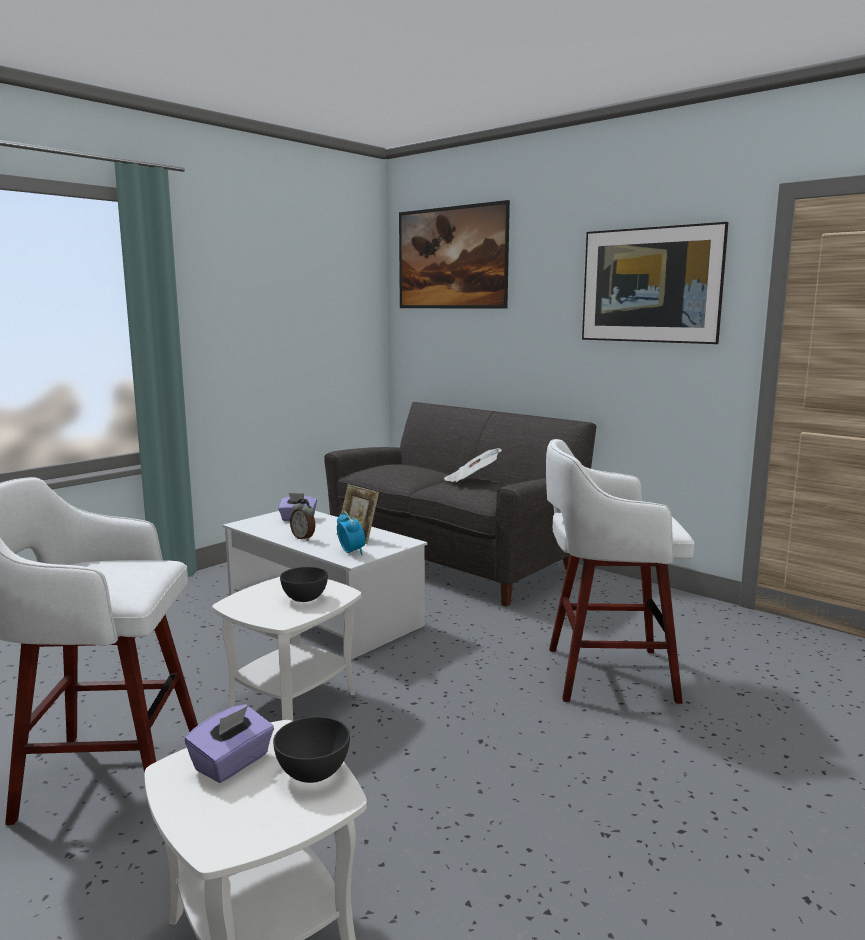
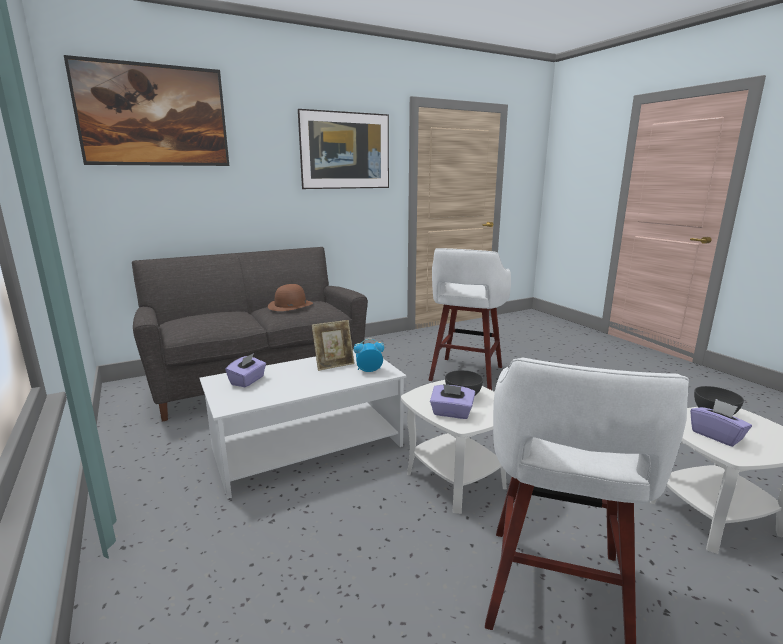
camera: 70 degrees left, 5 degrees up
(257, 597) = (451, 413): none -> purple tissue box
(304, 538) = (312, 383): alarm clock -> none
(471, 480) = (290, 305): newspaper -> brown hat

